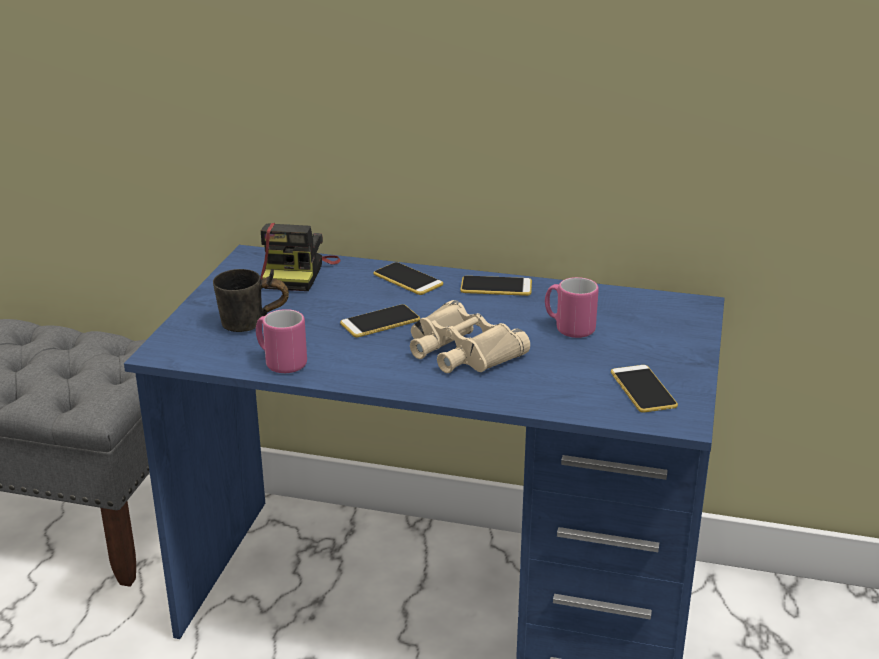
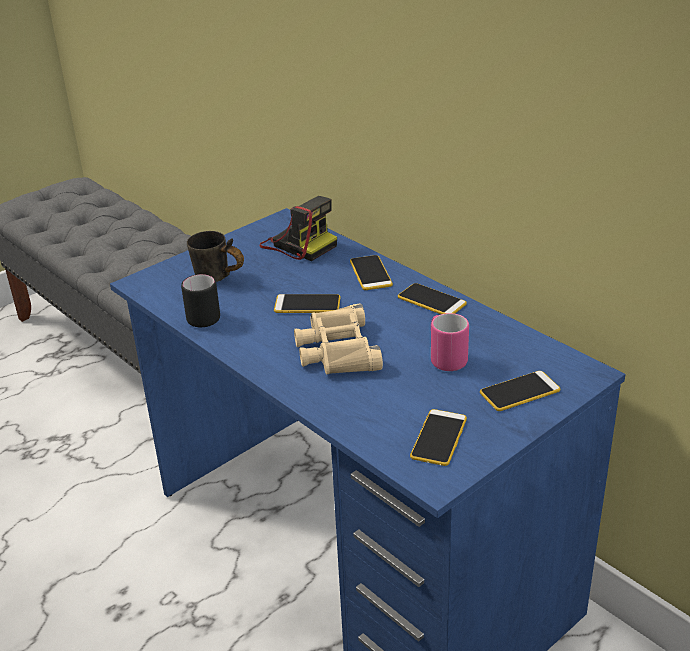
camera: 35 degrees right, 5 degrees up
(280, 362) = (202, 316): pink mug -> black mug
(298, 273) = (298, 244): camera -> camera turned 90 degrees counterclockwise
(662, 334) = (519, 392): none -> phone

